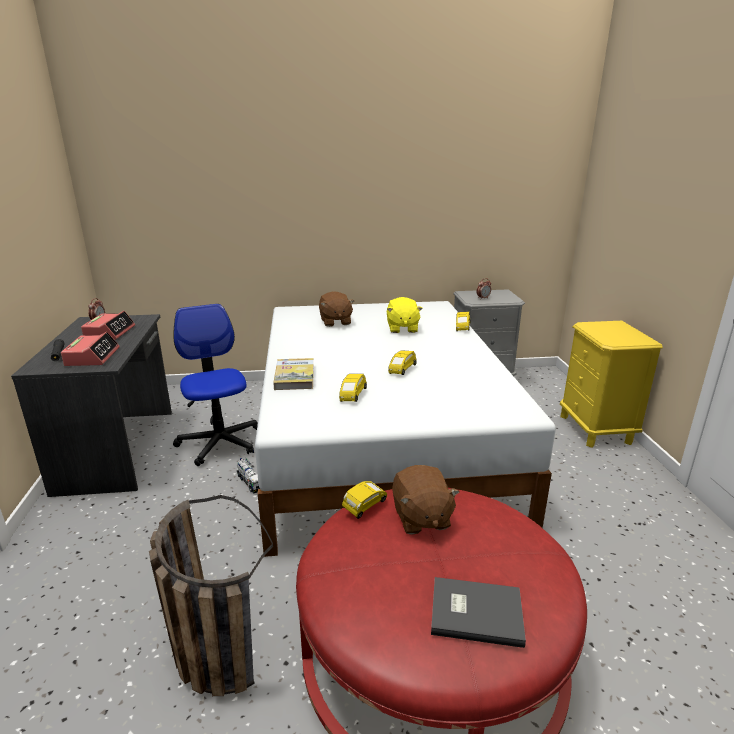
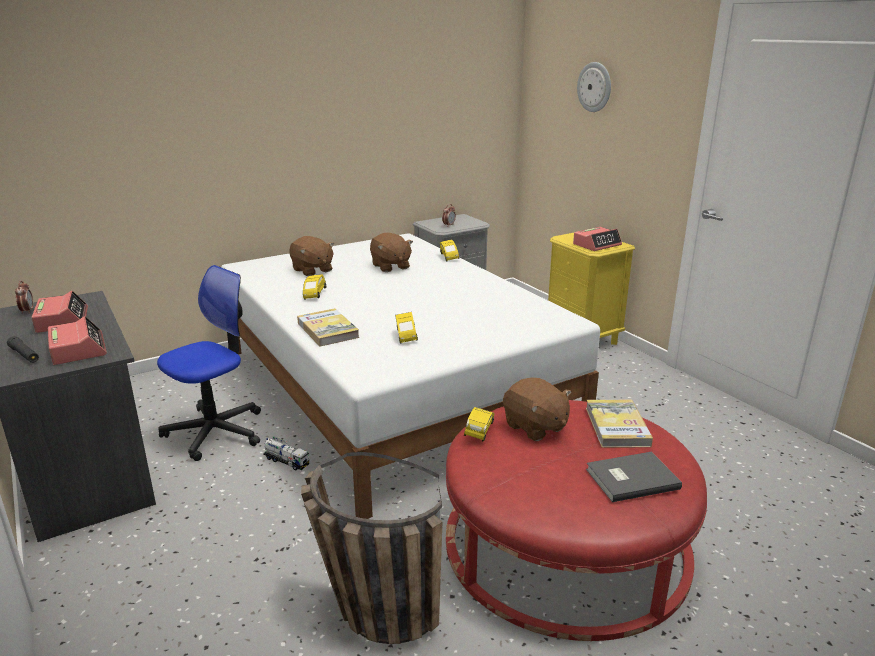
camera: 25 degrees left, 0 degrees up
(220, 442) = (215, 431): office chair -> office chair turned 90 degrees clockwise
(401, 370) = (429, 305): yellow toy car -> yellow toy car (314, 294)
(402, 328) = (390, 266): yellow plush toy -> brown plush toy
(509, 543) = (617, 426): none -> book
(619, 337) = (597, 245): none -> alarm clock
(648, 170) = (595, 87): none -> wall clock

